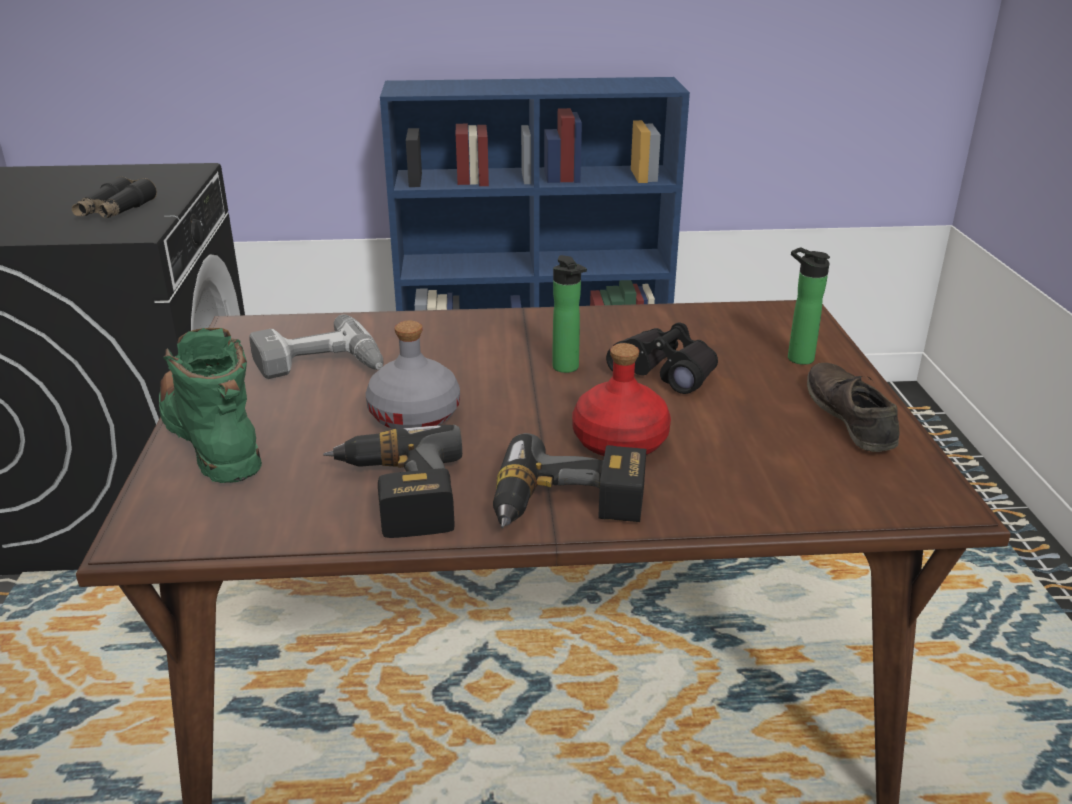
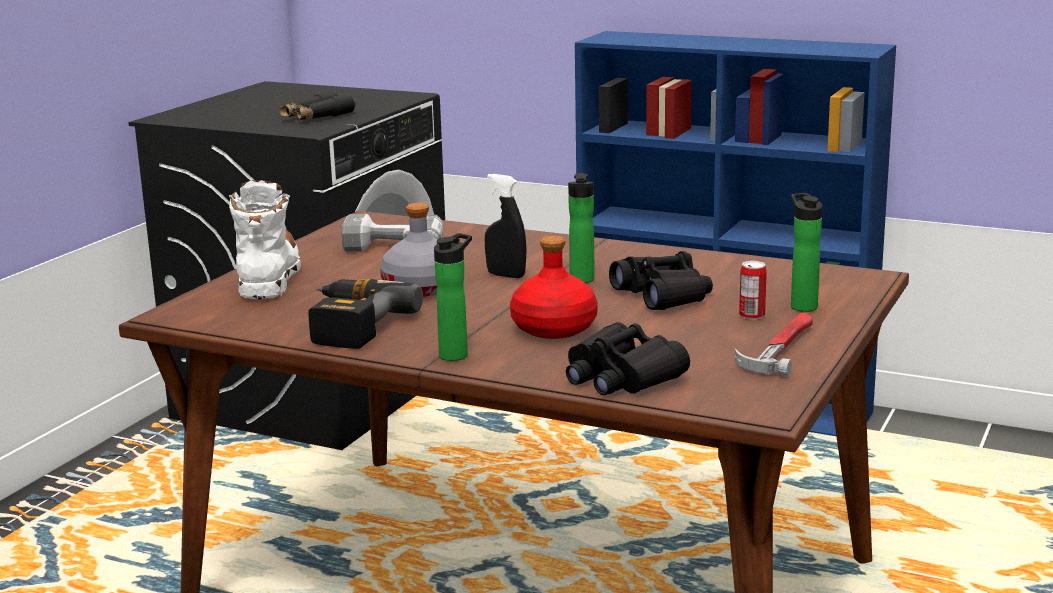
camera: 30 degrees right, 10 degrees down
(212, 439) = (268, 276): green boot -> white boot
(484, 377) = (506, 275): none -> black spray bottle
(567, 509) = (456, 354): power drill -> bottle
(767, 496) = (621, 377): none -> black binoculars
(772, 379) = (752, 315): none -> can
(850, 416) = (780, 348): brown shoe -> hammer

